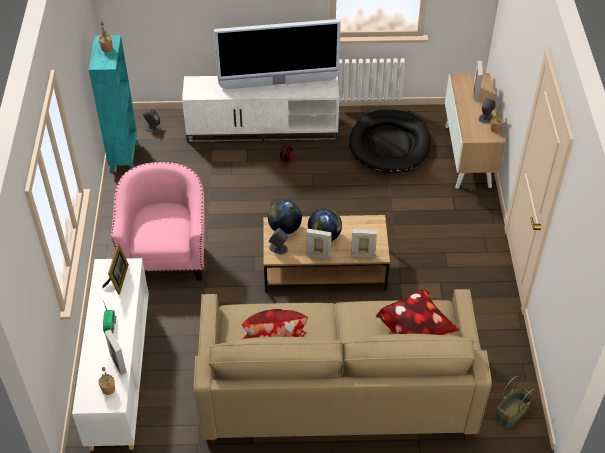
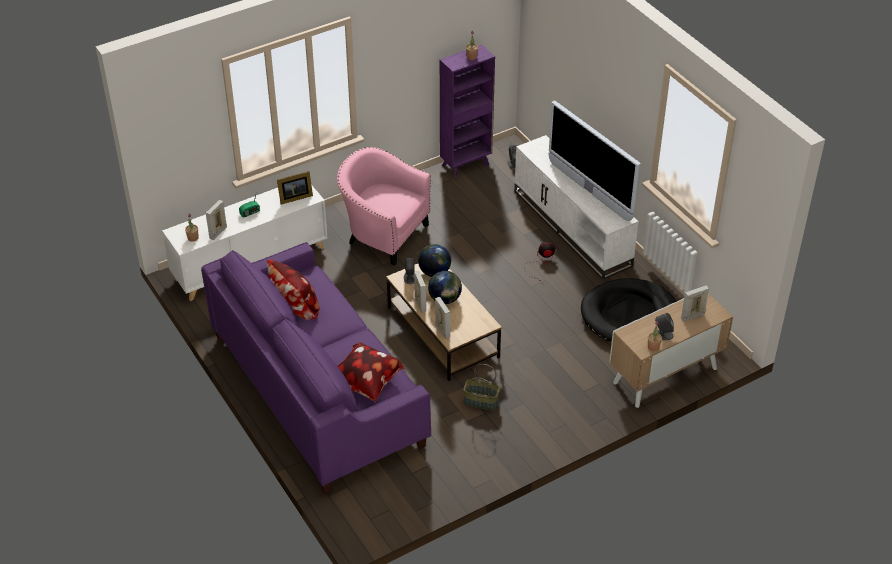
camera: 60 degrees right, 5 degrees down
(125, 157) = (466, 164): turquoise bookcase -> purple bookcase
(166, 254) = (383, 234): pink armchair -> pink armchair turned 120 degrees counterclockwise
(336, 391) = (317, 391): beige sofa -> purple sofa
(512, 413) = (372, 513): basket -> basket (481, 402)

